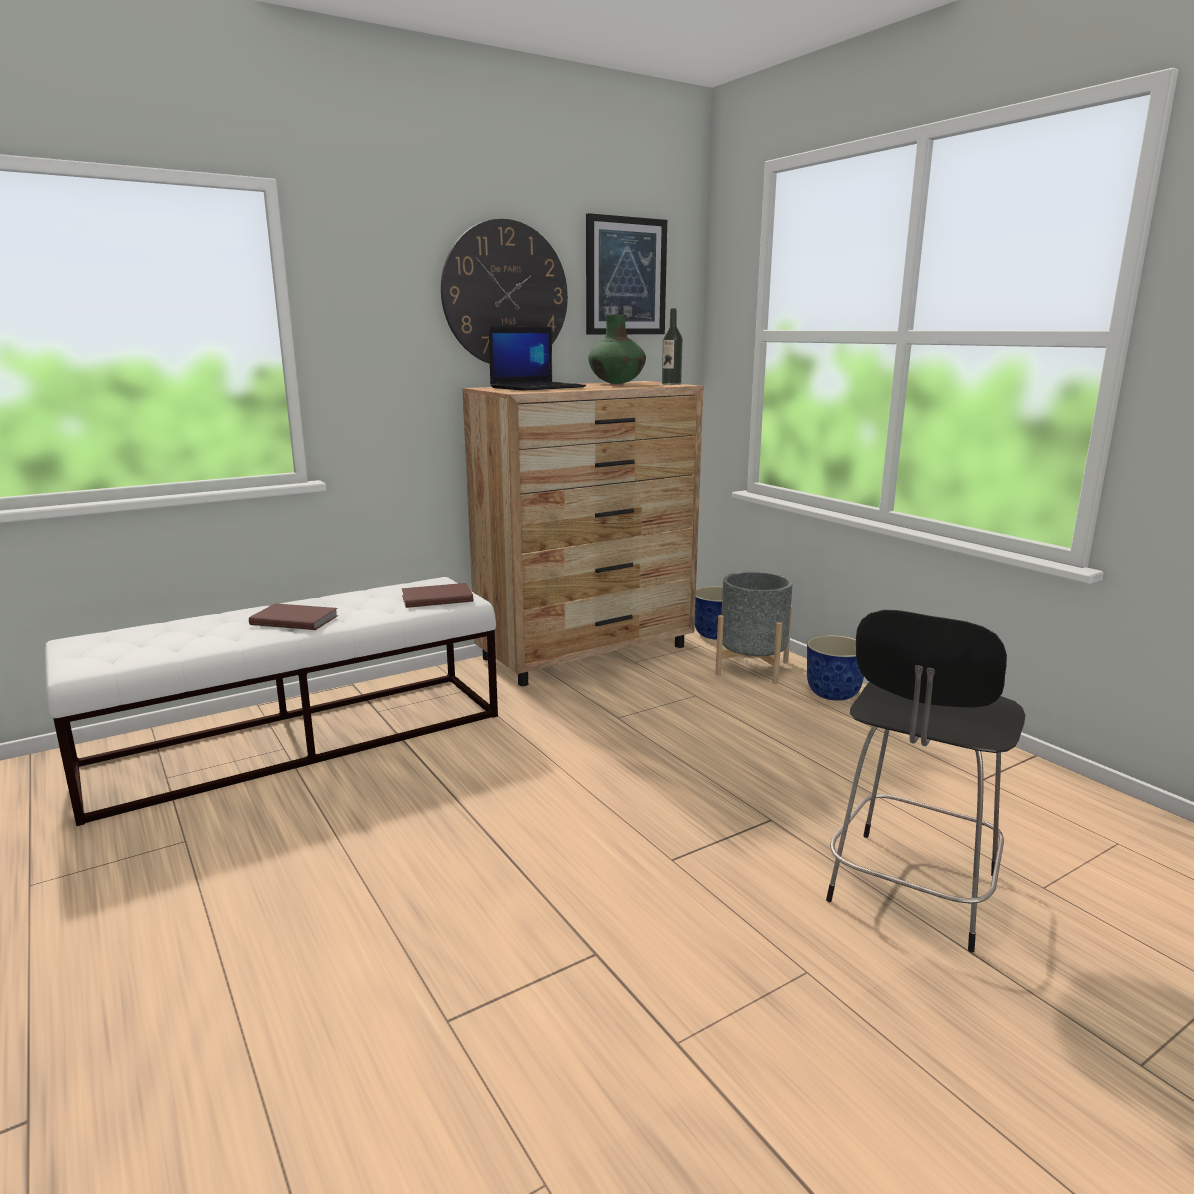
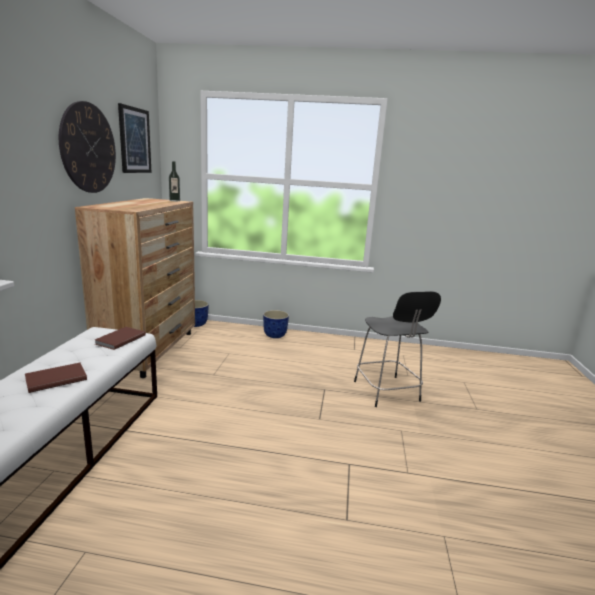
camera: 50 degrees left, 0 degrees up
(538, 387) = (122, 205): laptop -> none
(617, 383) = (146, 201): green vase -> none
(752, 668) = (232, 334): grey planter -> none

